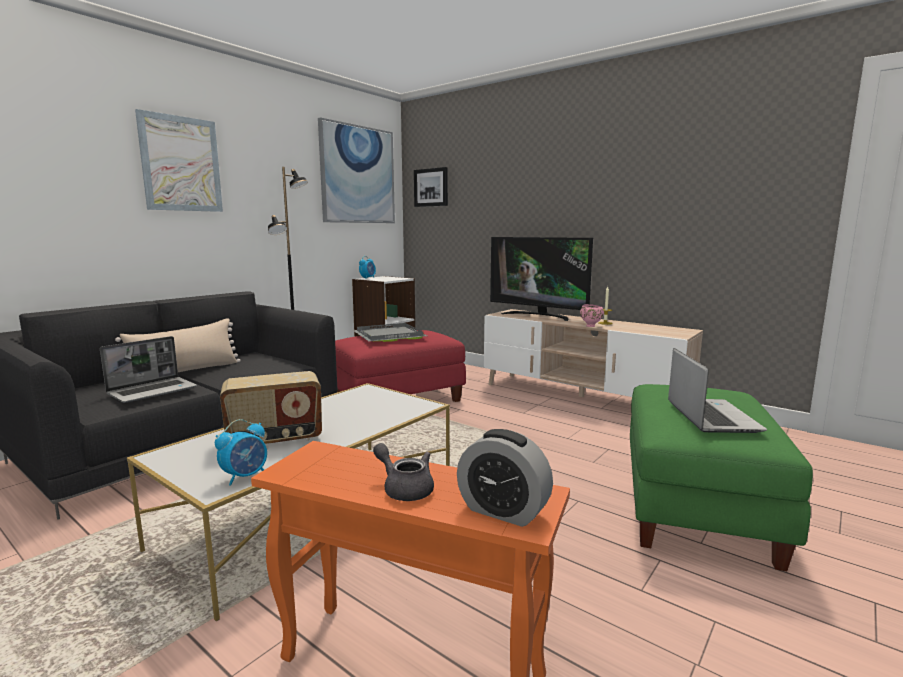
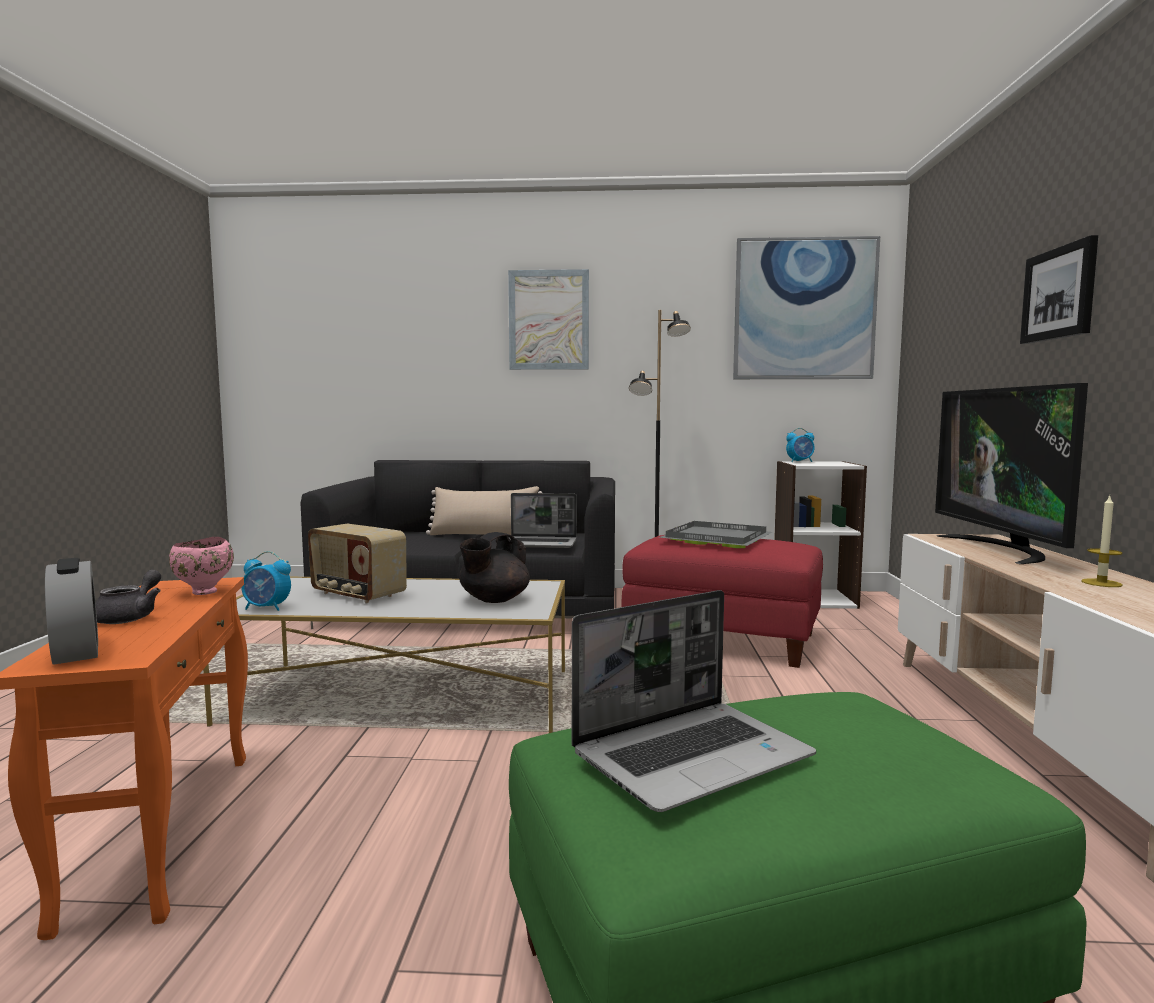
camera: 55 degrees right, 5 degrees down
(153, 391) = (418, 542): laptop -> laptop (541, 544)
(378, 407) = (493, 600): none -> black teapot
(431, 187) = (927, 315): picture -> picture (1060, 293)
(503, 511) = (76, 652): alarm clock -> alarm clock turned 150 degrees clockwise
(591, 326) = (1035, 580): pink bowl -> pink bowl (203, 592)

